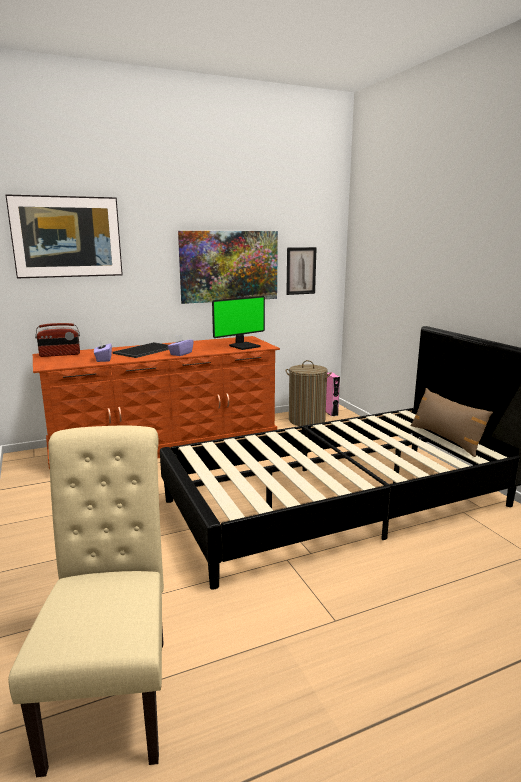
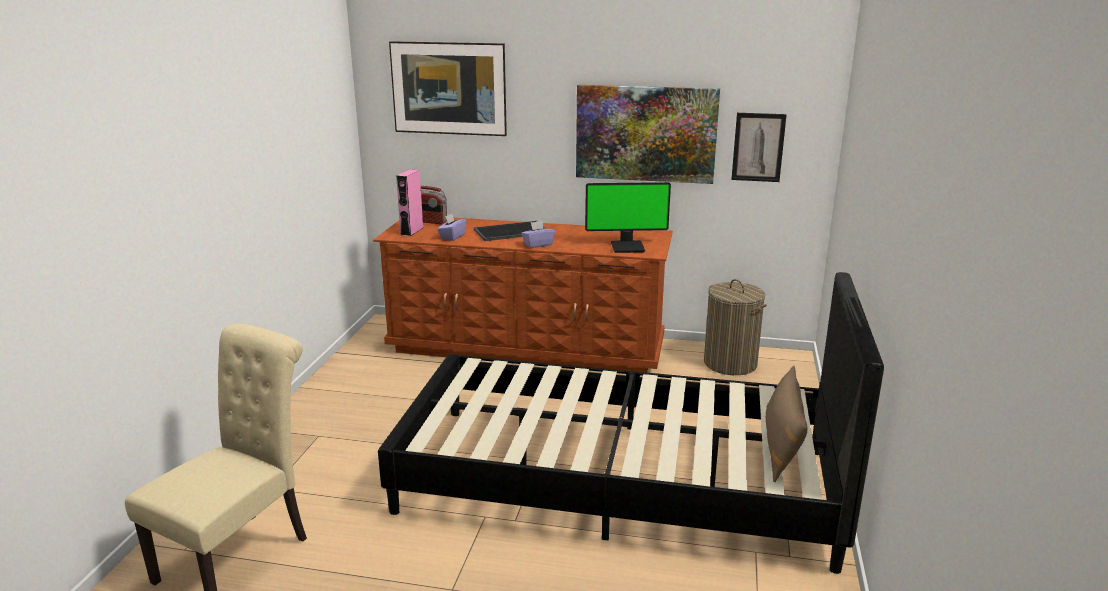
camera: 35 degrees right, 5 degrees up
(330, 413) = (780, 361): pink speaker -> pink speaker (412, 231)

